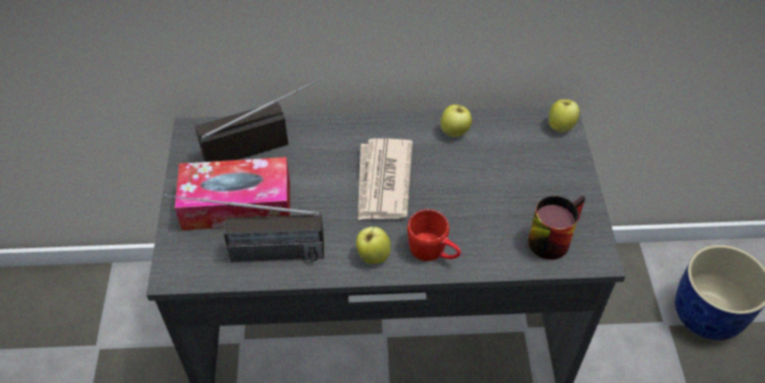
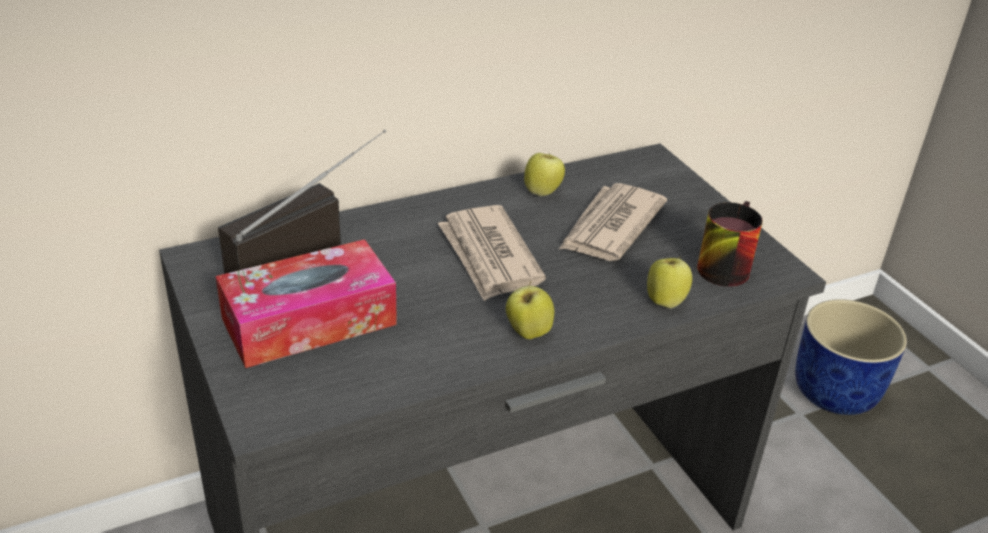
camera: 25 degrees left, 15 degrees down
(252, 254) = (365, 370): radio -> none
(434, 251) = (600, 309): red mug -> none
(486, 178) = (610, 227): none -> newspaper
(561, 126) = (657, 164): apple -> apple (665, 301)

